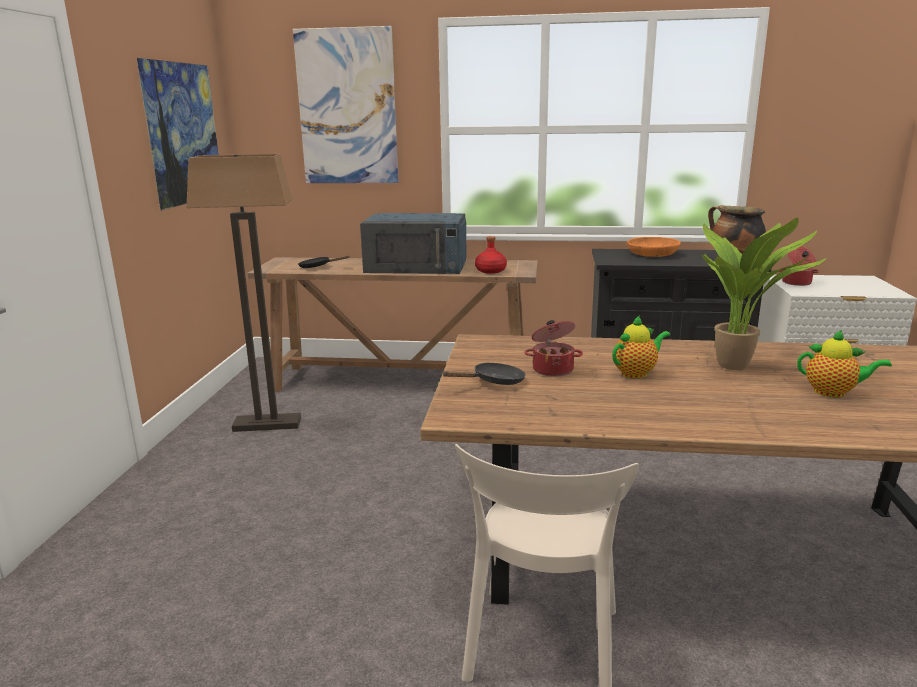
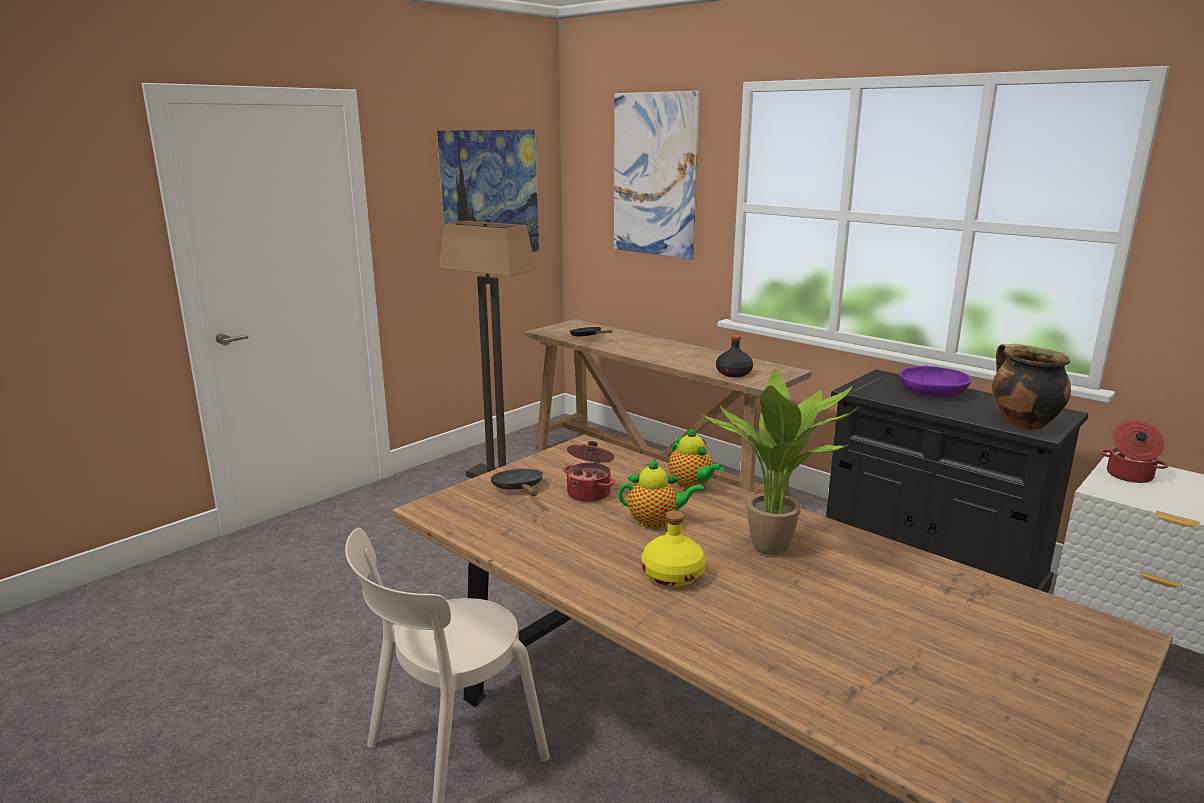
camera: 35 degrees right, 0 degrees up
(417, 266) = (674, 353): blue microwave -> none
(490, 271) = (733, 373): red bottle -> black bottle
(494, 382) = (519, 488): black frying pan -> black frying pan turned 120 degrees counterclockwise
(652, 254) = (932, 391): orange bowl -> purple bowl
(718, 399) = (673, 575): none -> yellow bottle
(833, 392) = (816, 615): teapot -> teapot (692, 486)

